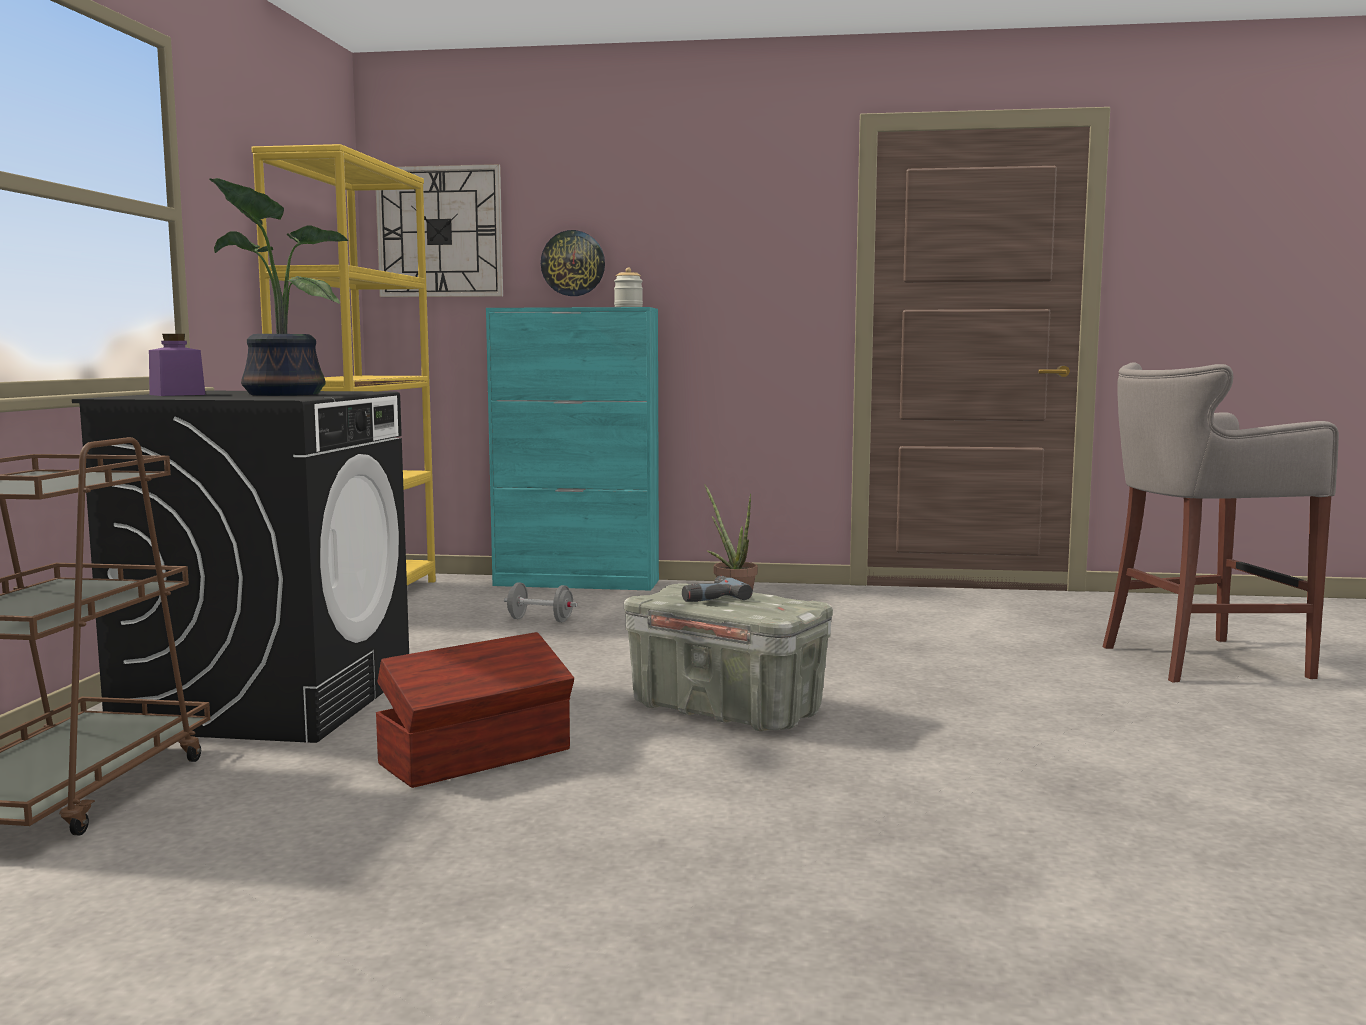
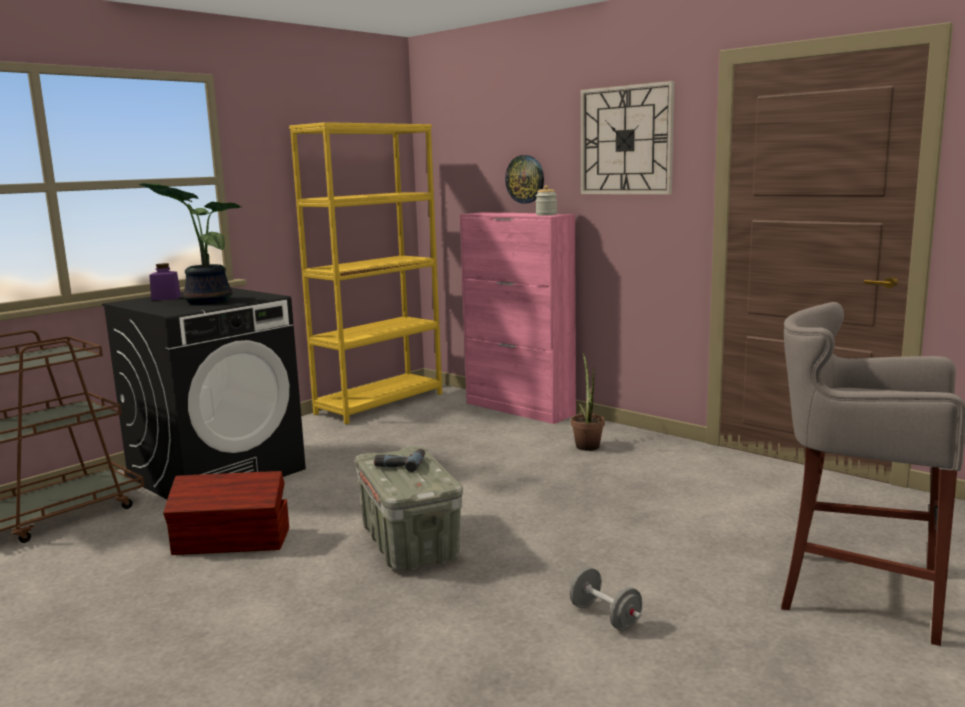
camera: 35 degrees right, 5 degrees up
(440, 232) = (452, 157): wall clock -> wall clock (626, 140)
(540, 620) = (442, 439): grey dumbbell -> grey dumbbell (605, 616)
(577, 583) = (520, 409): turquoise cabinet -> pink cabinet

